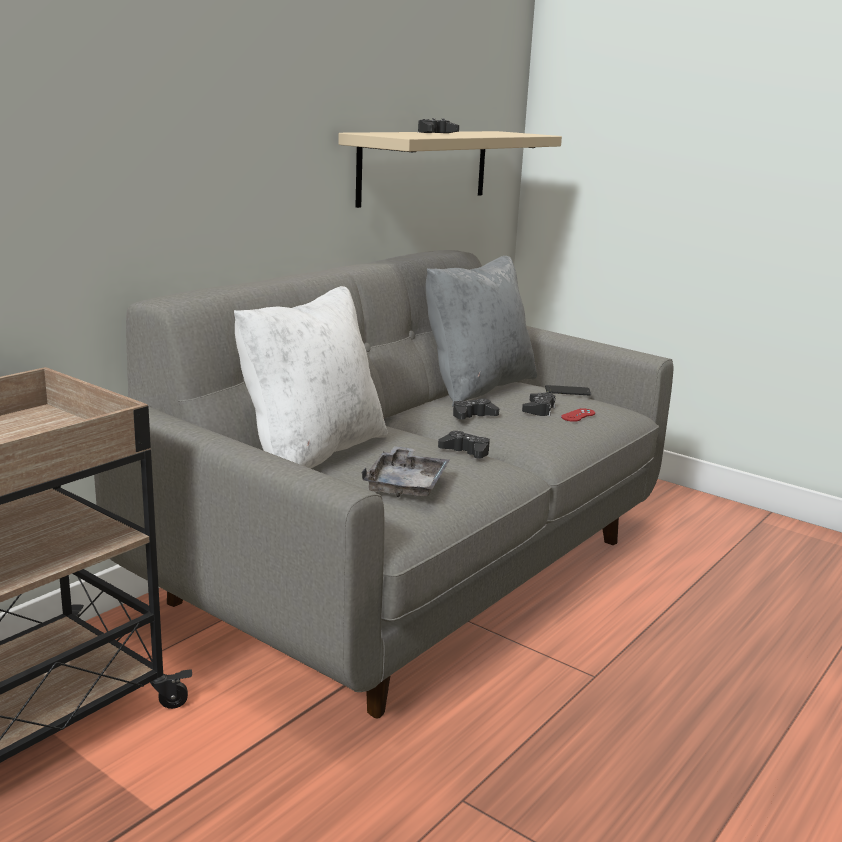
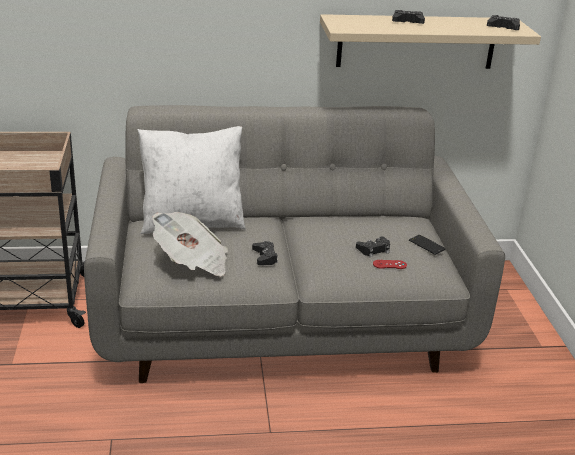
camera: 45 degrees right, 10 degrees up
(406, 485) = (192, 262): grey tray -> newspaper
(473, 415) = (323, 236): black game controller -> black game controller (503, 27)
(477, 387) = (378, 218): grey pillow -> none

